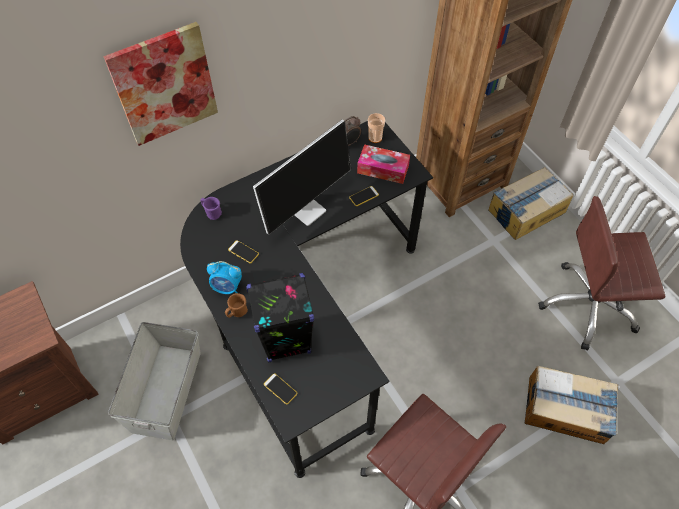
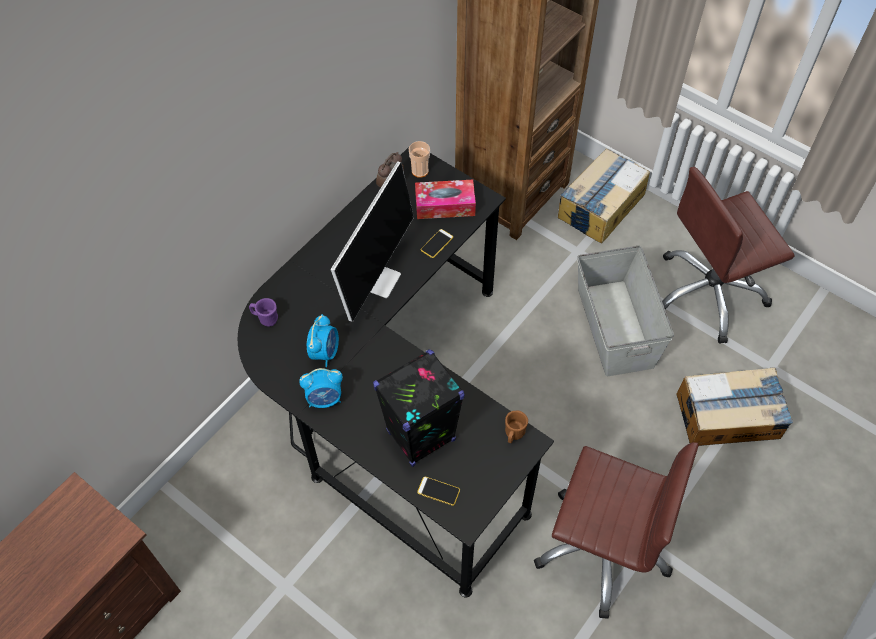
camera: 20 degrees left, 0 degrees up
(164, 85) = (196, 180): picture -> none
(166, 391) = (264, 557): grey storage box -> grey storage box (614, 327)
(237, 312) = (349, 424): brown mug -> brown mug (513, 434)
(243, 252) = (325, 352): phone -> alarm clock

